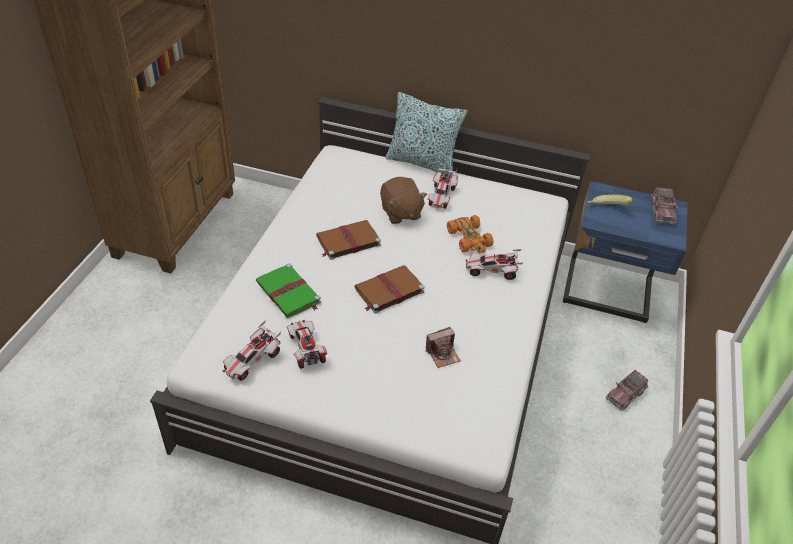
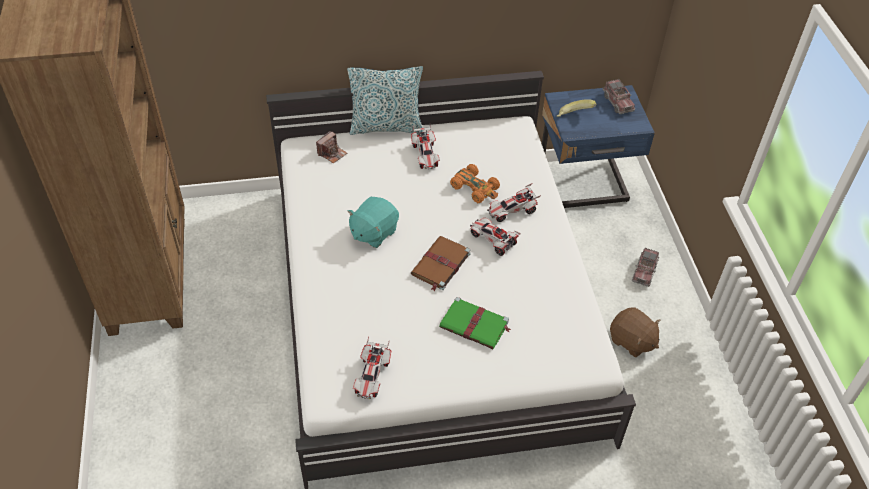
camera: 25 degrees left, 5 degrees up
(289, 293) = (358, 303): green book -> green book (475, 325)
(305, 349) = (409, 346): toy car -> toy car (492, 240)
(347, 241) = (373, 232): brown book -> turquoise plush toy
(400, 213) = (400, 185): brown plush toy -> brown plush toy (632, 341)
(442, 354) = (519, 302): camera -> camera (332, 153)

